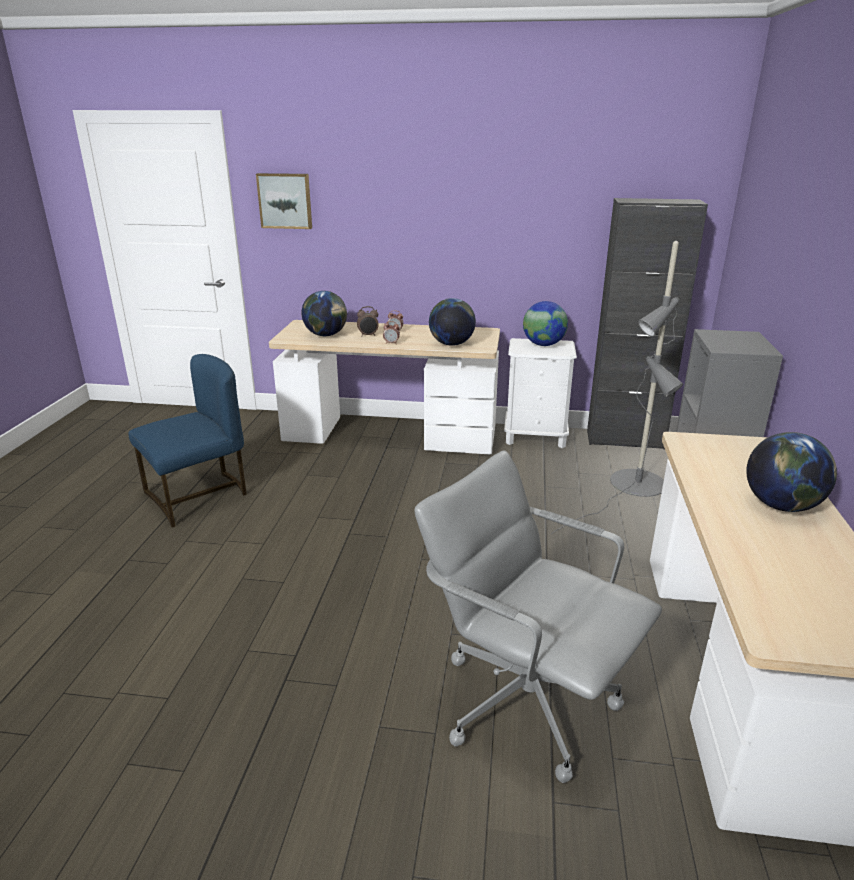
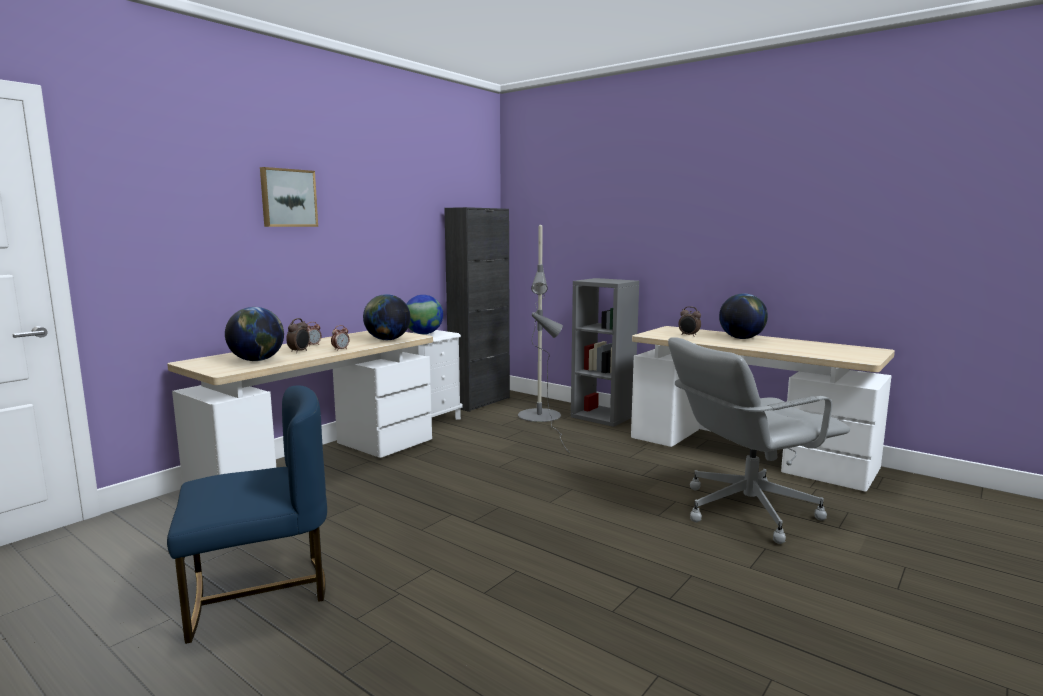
camera: 60 degrees left, 15 degrees down
(198, 496) = (258, 592): blue chair -> blue chair turned 75 degrees clockwise
(285, 201) = (145, 210): picture -> picture (288, 198)
(729, 465) = (689, 335): none -> alarm clock

